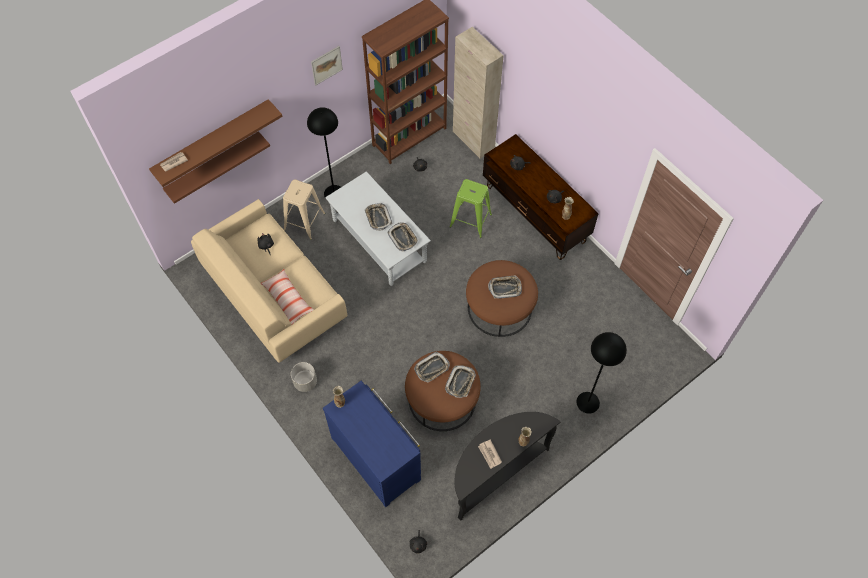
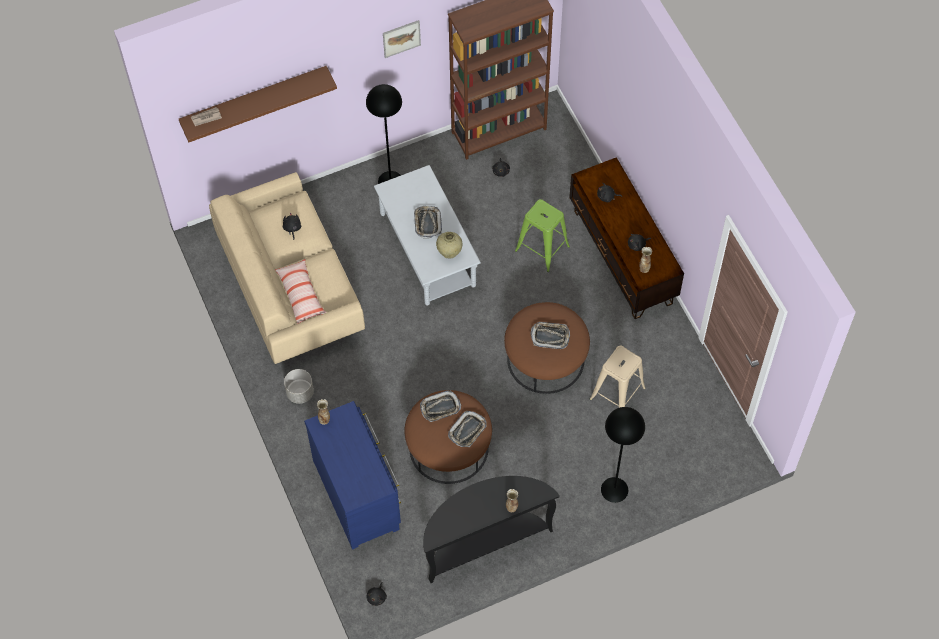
camera: 15 degrees right, 0 degrees up
(213, 166) = (251, 126): brown shelf -> none
(304, 221) = (347, 207): beige stool -> beige stool (618, 393)
(403, 238) = (449, 252): tray -> beige vase
(473, 140) = (575, 151): beige cabinet -> none
(489, 454) = (471, 512): newspaper -> none

